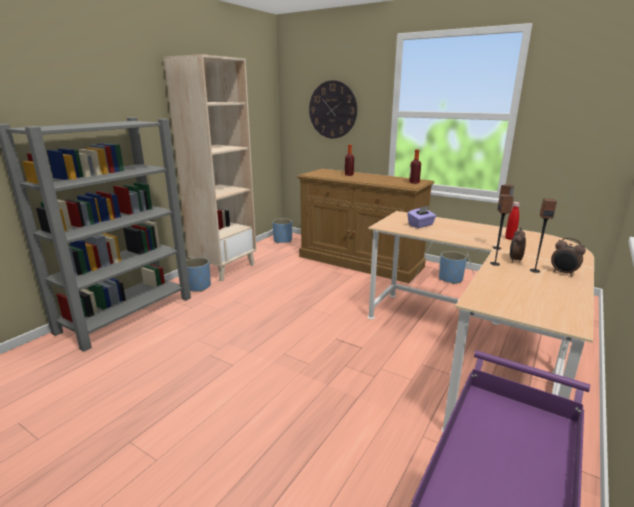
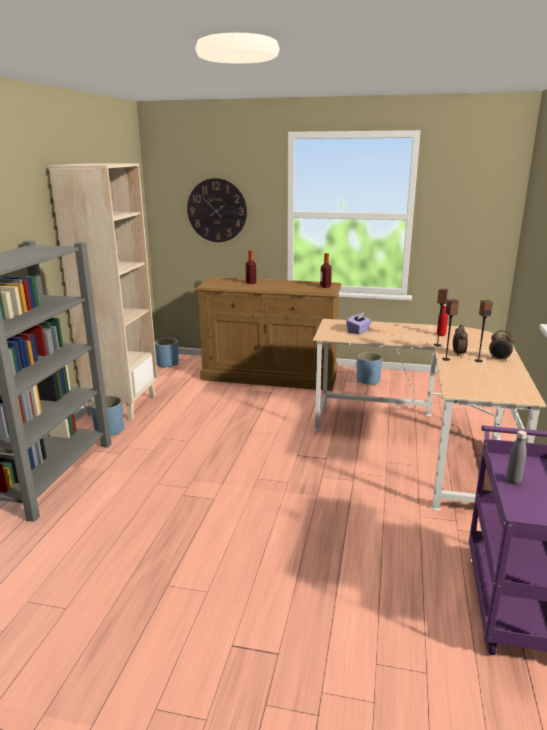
camera: 20 degrees left, 0 degrees up
(484, 439) = (513, 481): none -> grey bottle

